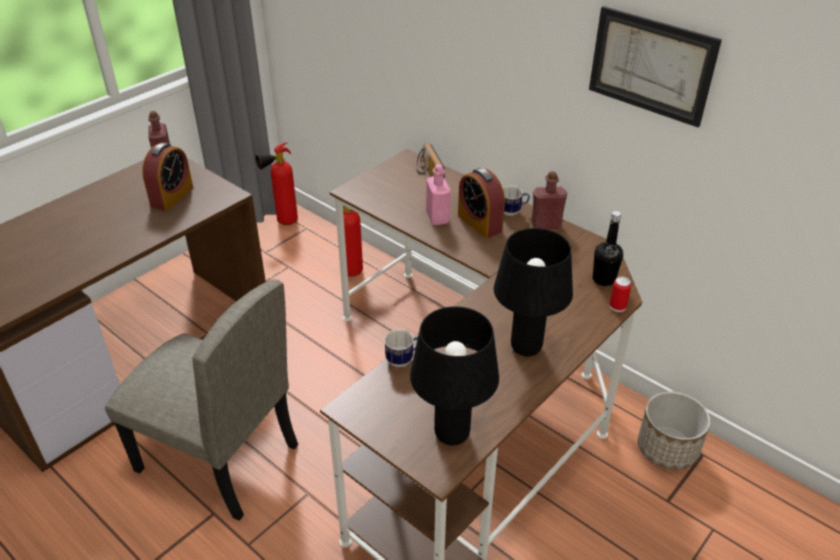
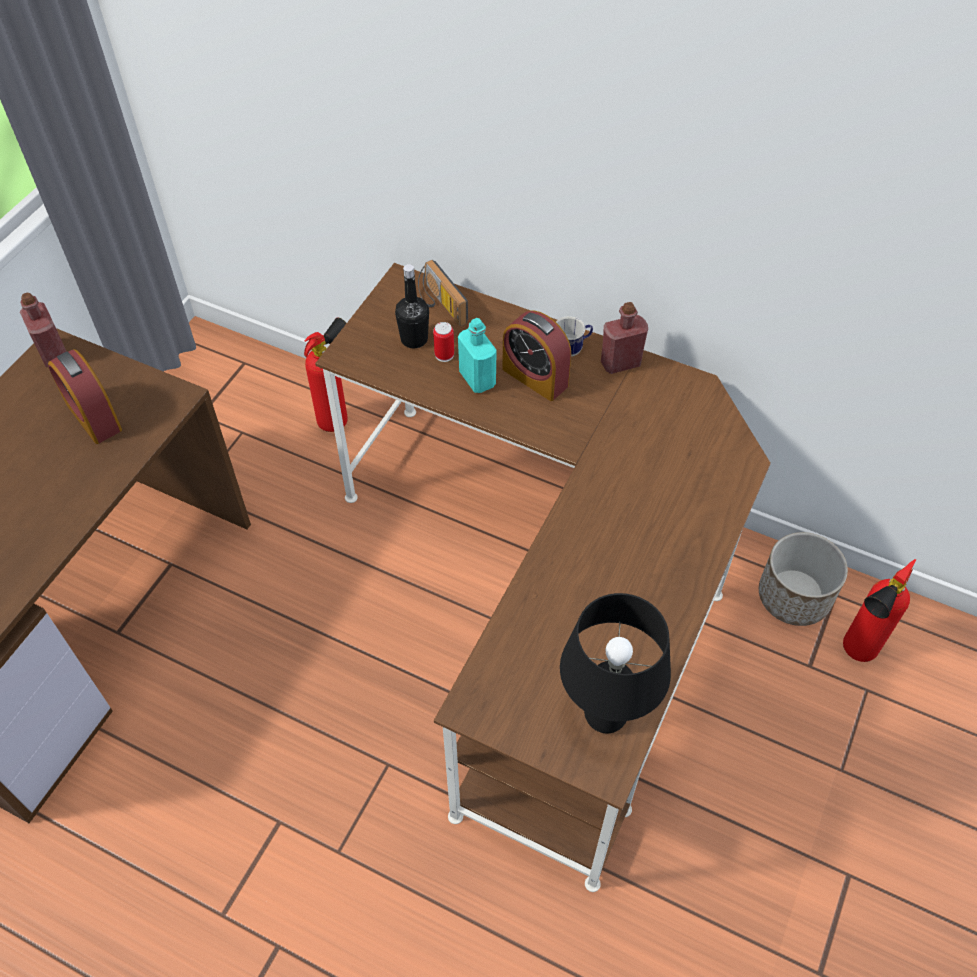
camera: 15 degrees left, 15 degrees up
(172, 196) = (94, 417): alarm clock -> alarm clock turned 135 degrees clockwise
(217, 458) = (255, 745): beige chair -> none
(283, 223) = (208, 360): fire extinguisher -> fire extinguisher (854, 654)
(403, 360) = (511, 620): mug -> none
(437, 217) = (477, 379): pink bottle -> turquoise bottle
(526, 347) = (653, 565): black table lamp -> none
(603, 279) = (716, 437): black bottle -> black bottle (414, 339)
(617, 306) = (744, 477): can -> can (444, 355)
(651, 65) = (762, 171): picture -> none

